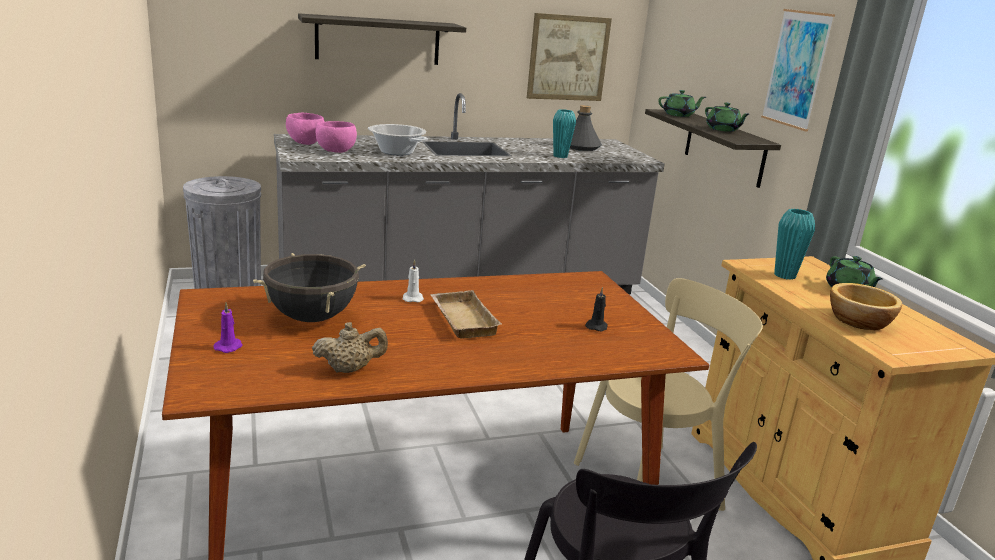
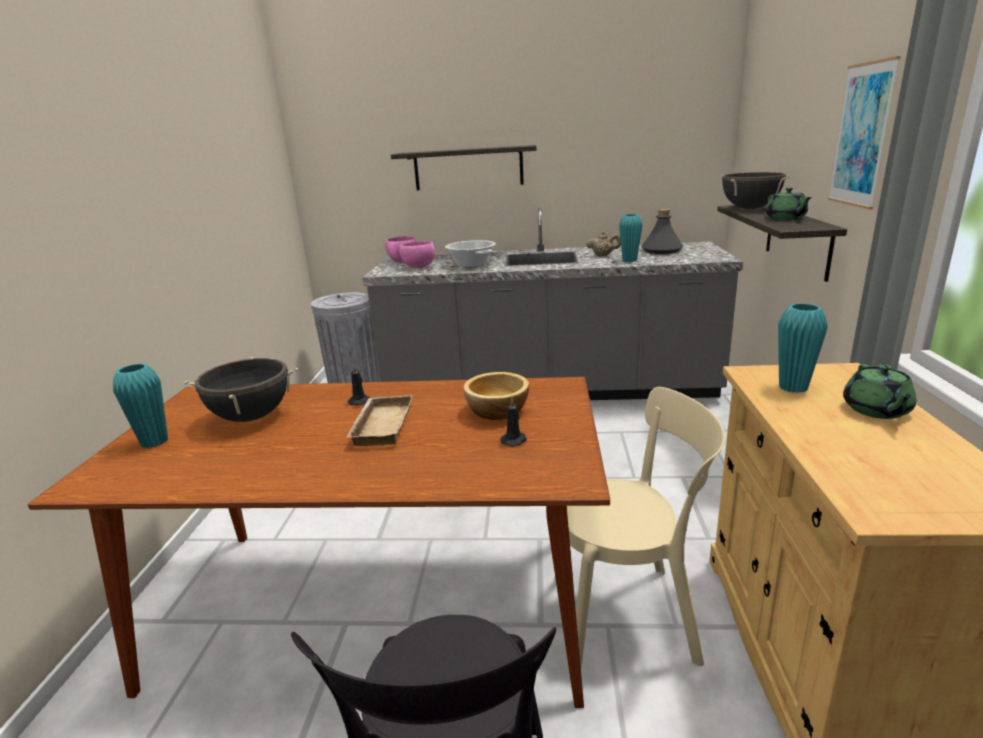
camera: 25 degrees right, 0 degrees up
(229, 347) = (154, 442): purple candle -> turquoise vase
(350, 369) = (221, 472): beige teapot -> beige teapot (603, 255)
(412, 298) = (360, 401): white candle -> black candle
(568, 58) = (653, 165): picture -> none
(679, 115) = (750, 208): green teapot -> black cooking pot
(860, 321) = (859, 456): bowl -> bowl (498, 411)

